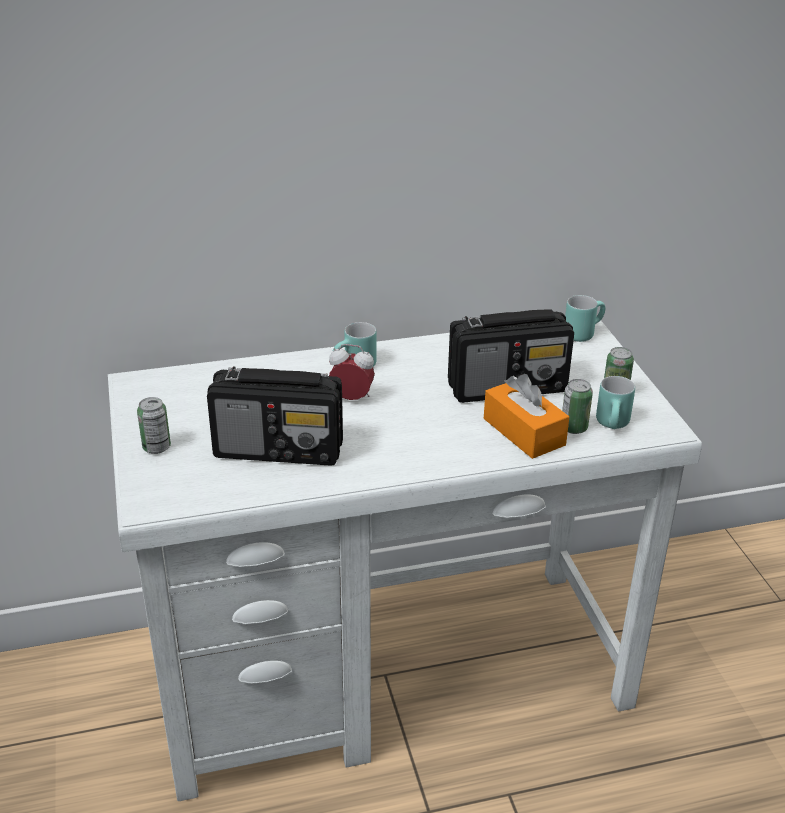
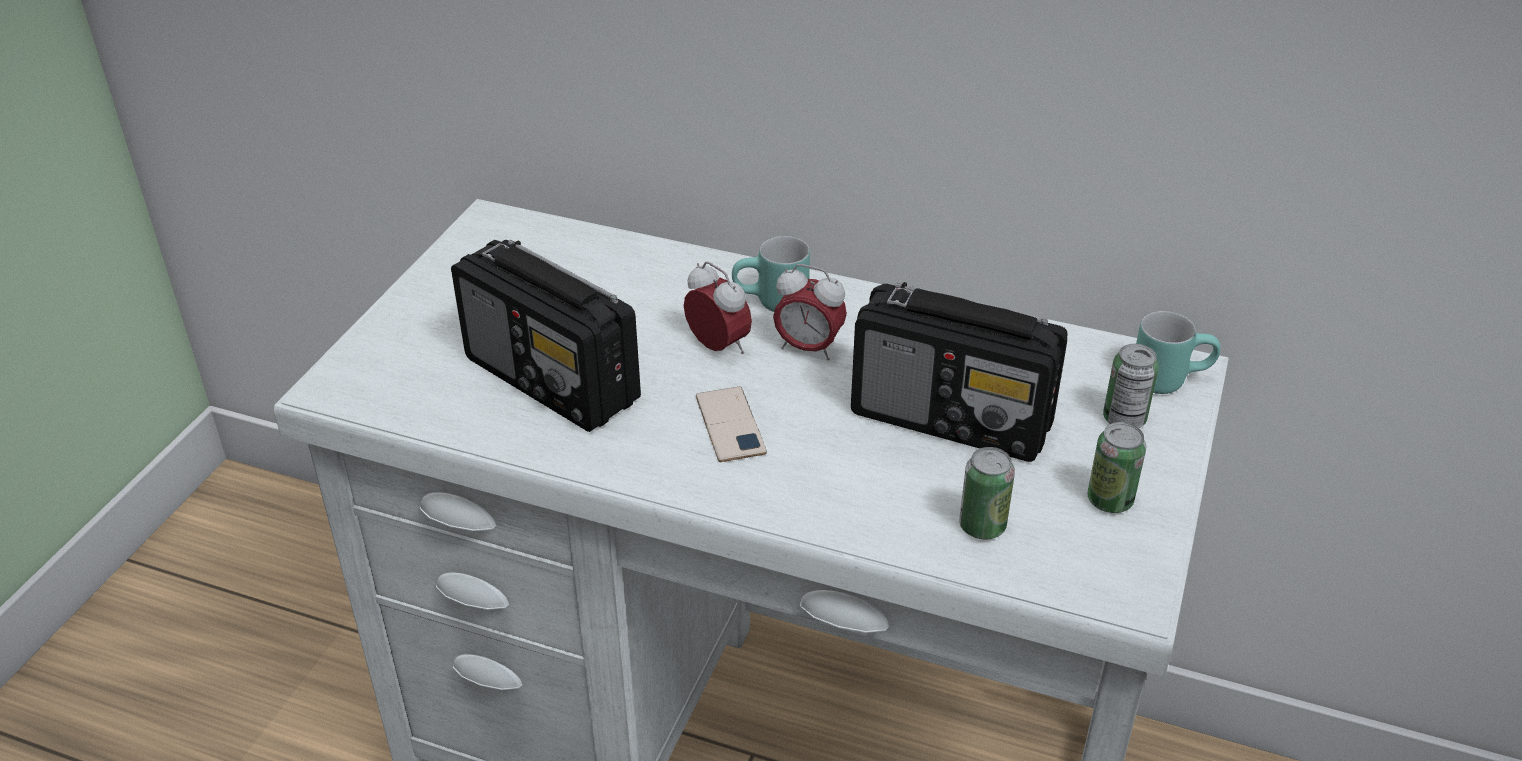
camera: 35 degrees right, 5 degrees up
(156, 447) = (422, 316): can -> can (1124, 419)
(400, 381) = (808, 348): none -> alarm clock
(403, 432) = (730, 425): none -> phone
(524, 432) = (899, 499): orange tissue box -> none
(614, 426) = (1051, 552): turquoise mug -> none

